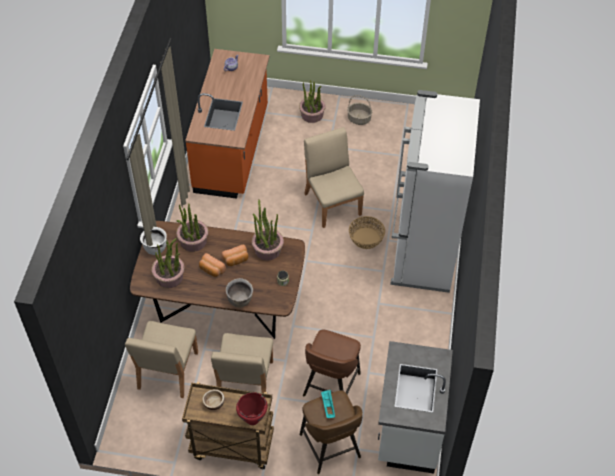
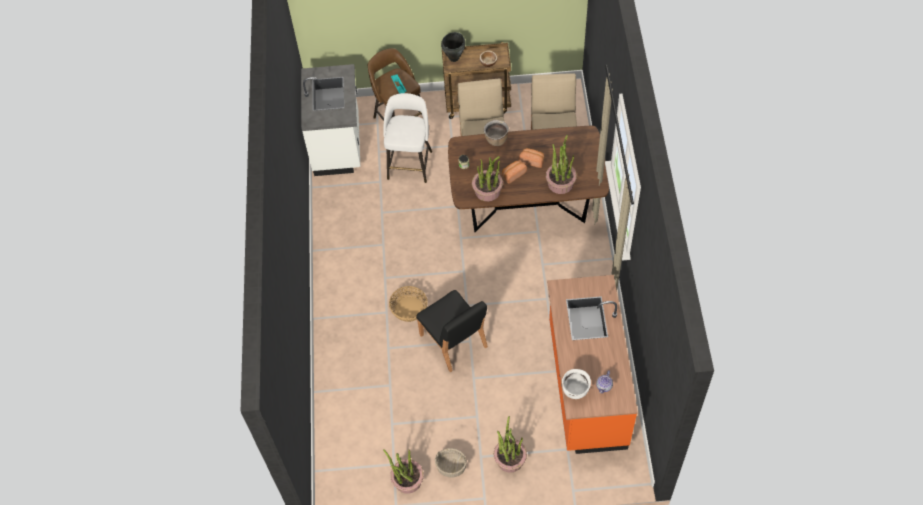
camera: 170 degrees right, 5 degrees up
(155, 248) = (592, 168): white cooking pot -> white cooking pot (575, 390)
(169, 277) = (567, 146): potted plant -> potted plant (407, 480)
(252, 419) = (454, 58): red cooking pot -> black cooking pot
(330, 386) = (410, 163): brown stool -> white stool
(332, 203) = (453, 342): beige chair -> black chair
(422, 253) = (349, 306): white fridge -> none

